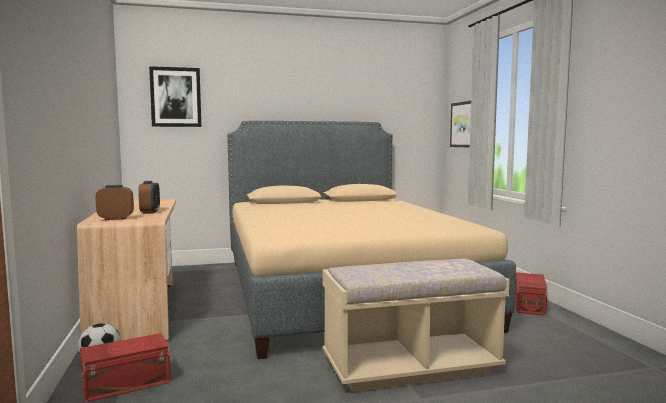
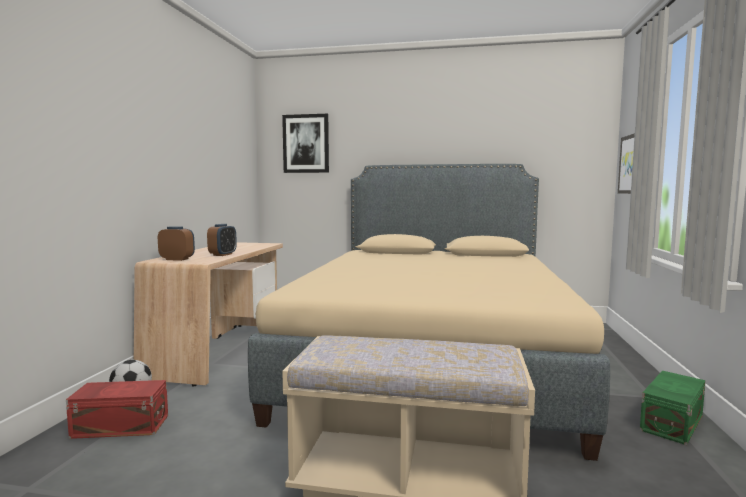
camera: 25 degrees right, 0 degrees up
(528, 305) = (670, 423): red storage box -> green storage box

